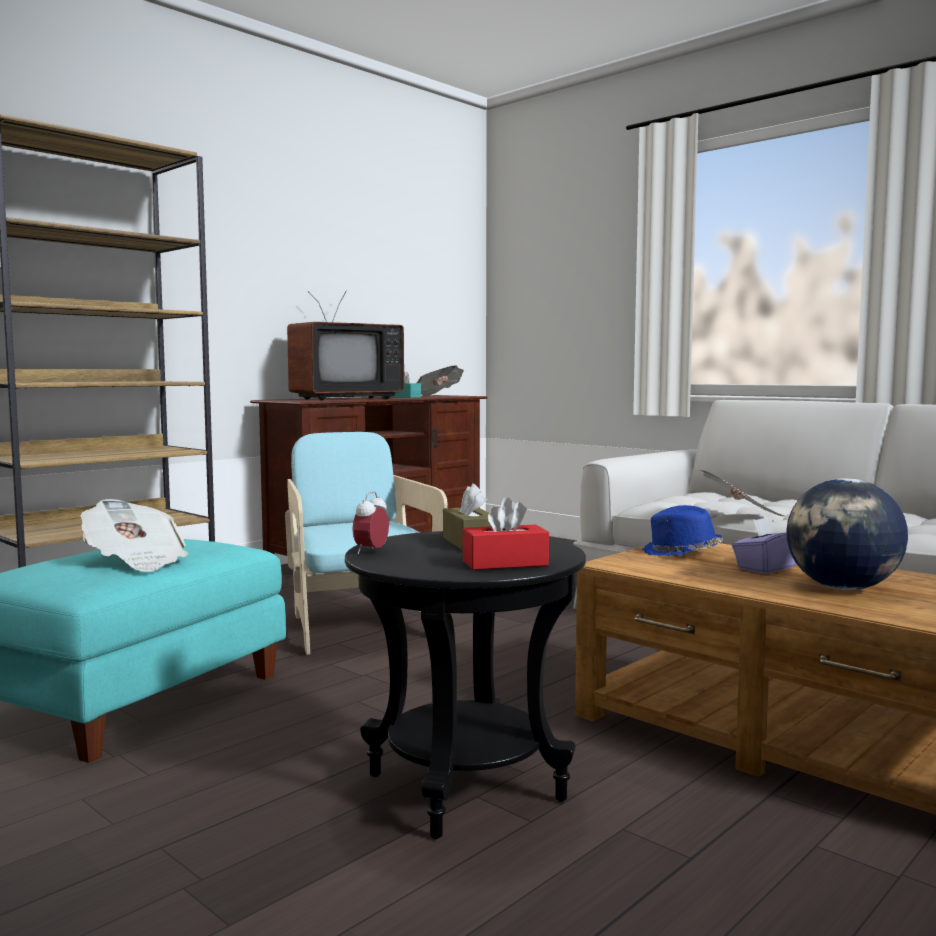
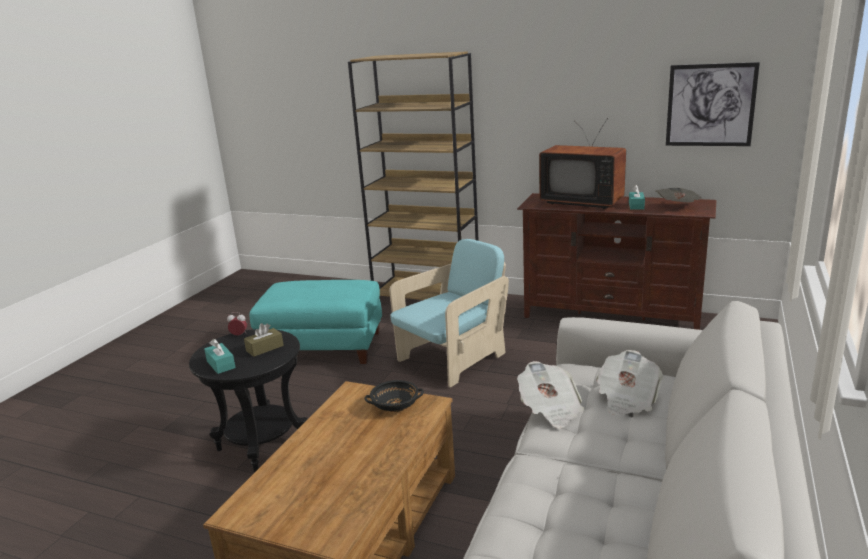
camera: 70 degrees right, 15 degrees up
(136, 562) = (304, 294): newspaper -> newspaper (627, 399)
(422, 288) = (710, 105): none -> picture
(505, 563) = (221, 364): red tissue box -> turquoise tissue box
(682, 552) = (395, 406): blue hat -> black bowl
(765, 568) = (362, 438): purple tissue box -> none
(843, 588) = (316, 468): globe -> none

